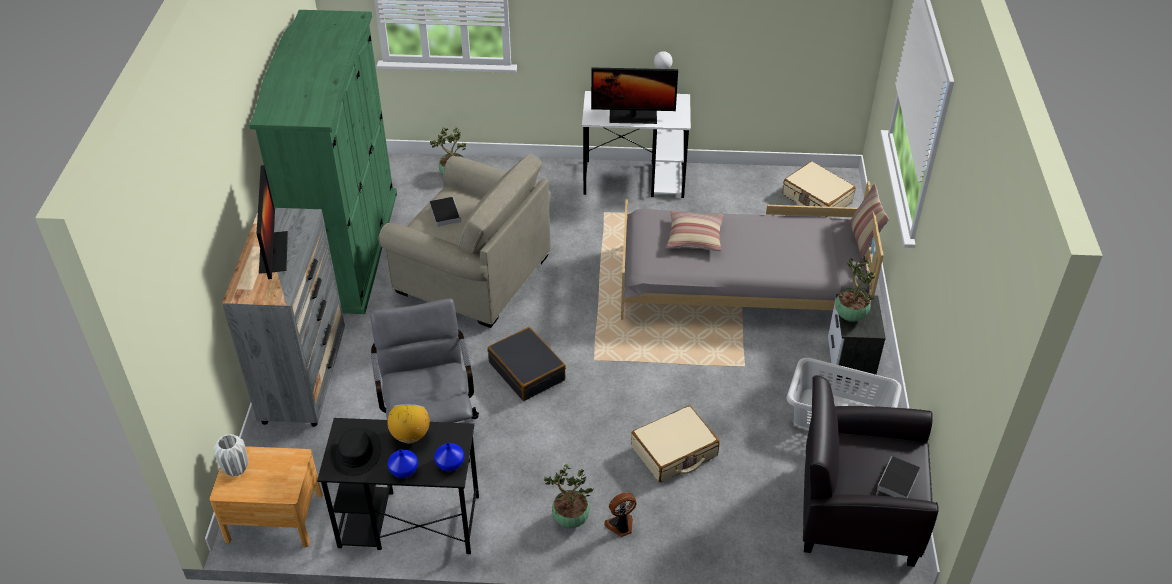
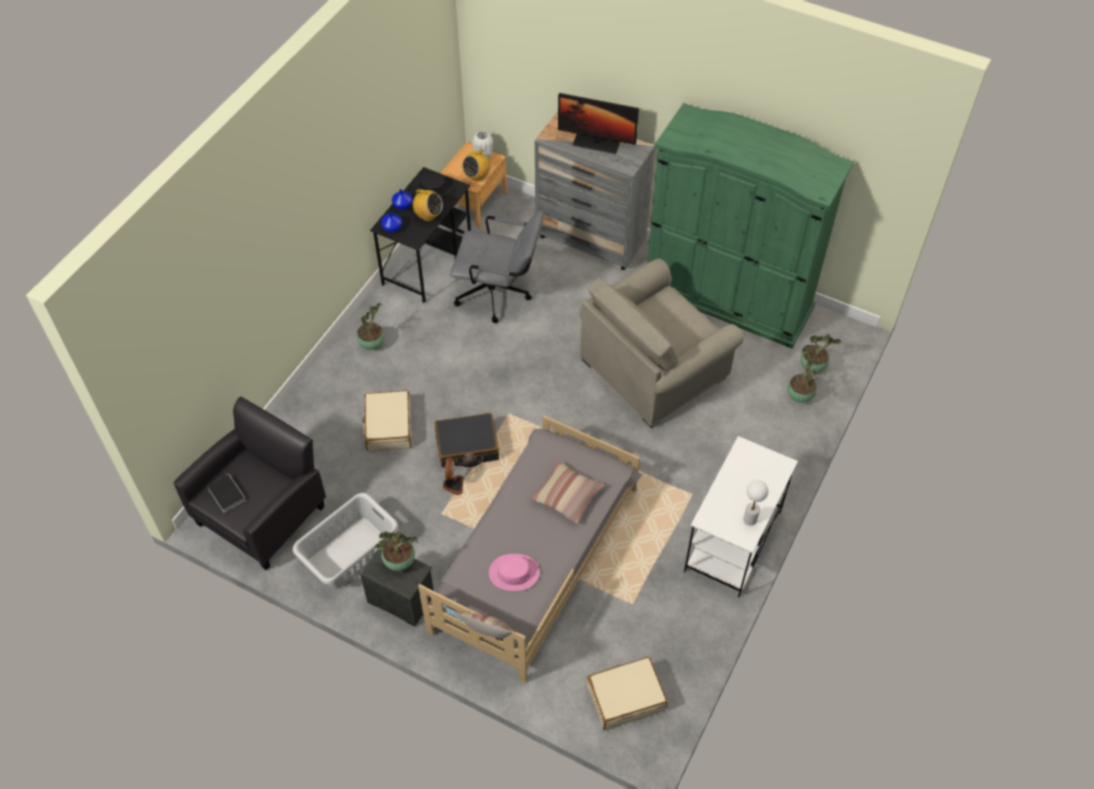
camera: 115 degrees right, 10 degrees up
(279, 460) = (477, 176): none -> radio
(413, 176) = (813, 367): none -> potted plant
(444, 213) = (674, 314): book -> none
(527, 371) = (522, 367): black suitcase -> black suitcase (467, 446)
(621, 526) = (348, 369): fan -> fan (453, 485)
(633, 117) = (732, 483): monitor -> none
(795, 244) = (514, 573): none -> pink hat

